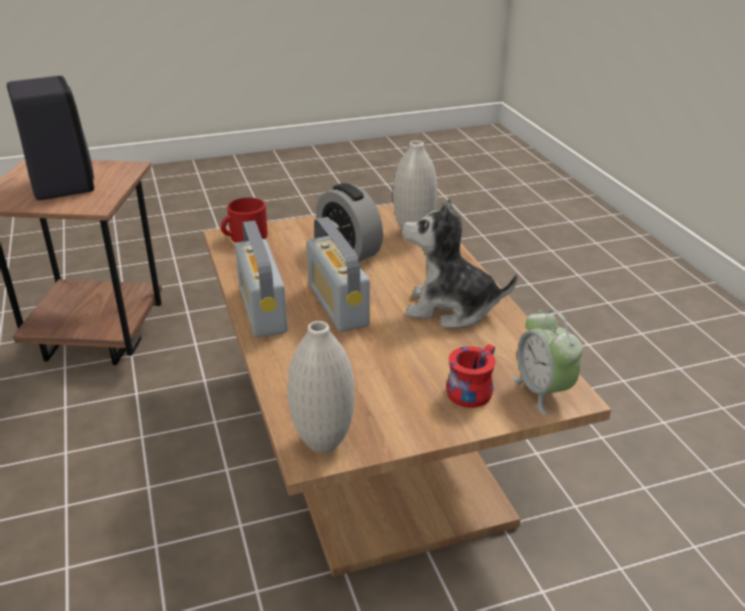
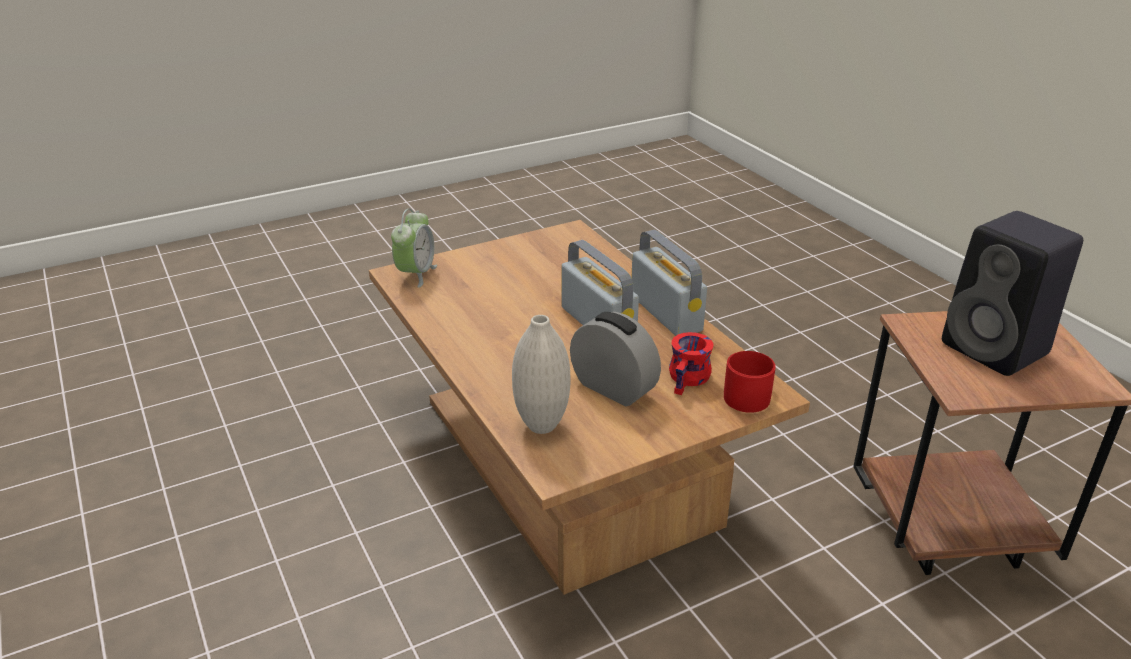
camera: 170 degrees right, 0 degrees up
(323, 443) = (567, 236): white vase -> none
(450, 309) = (488, 330): plush toy -> none
(469, 388) = (471, 271): red mug -> red mug (690, 379)
(543, 391) = (416, 274): alarm clock -> alarm clock turned 45 degrees clockwise

